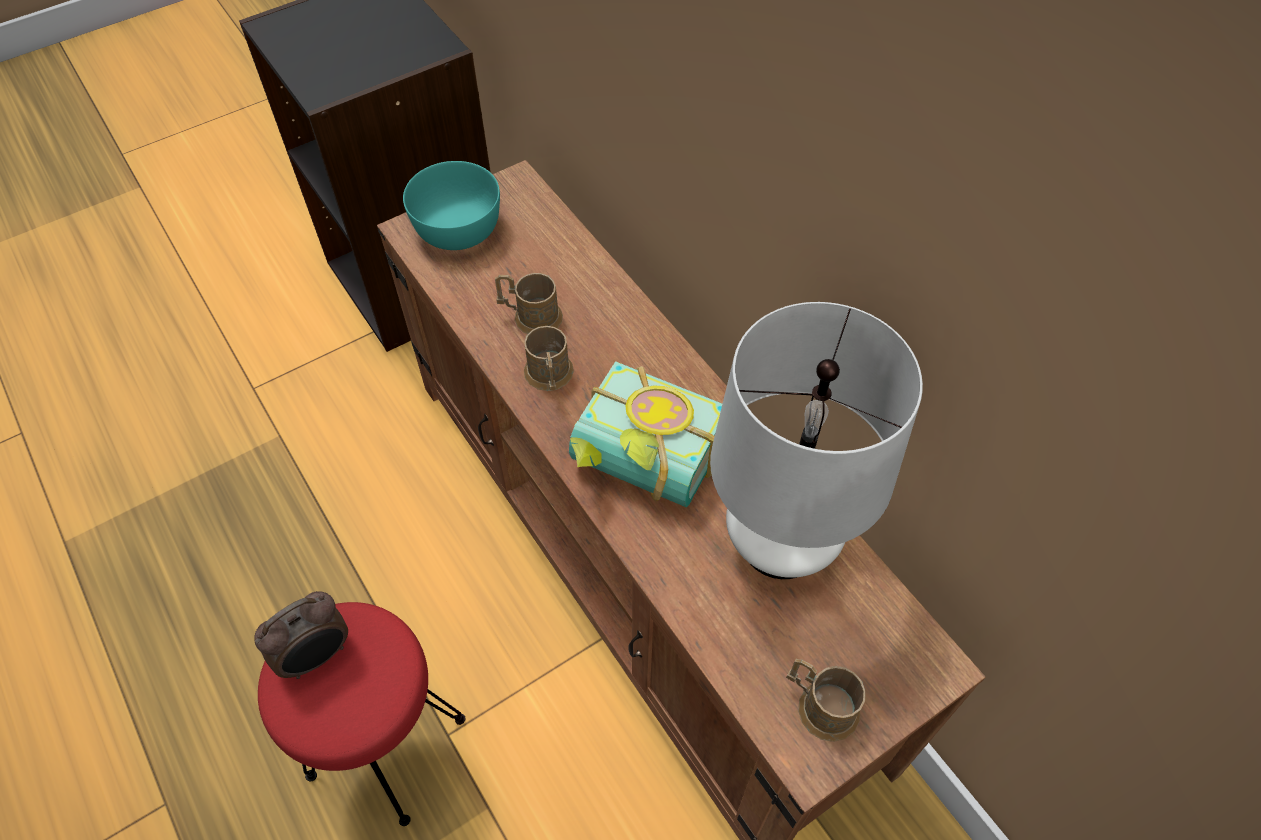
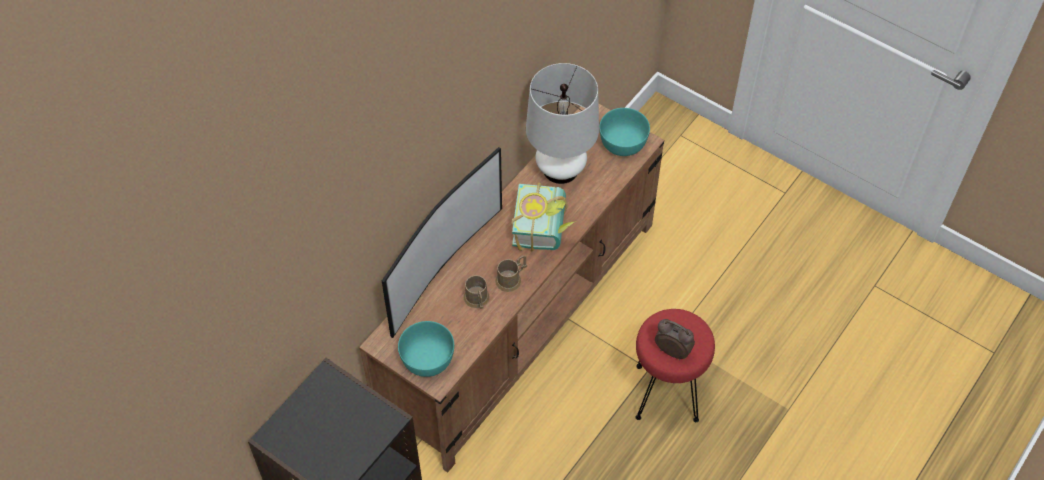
camera: 110 degrees left, 0 degrees up
(622, 287) = (442, 267): none -> television
(820, 705) = (623, 143): brown mug -> turquoise bowl

